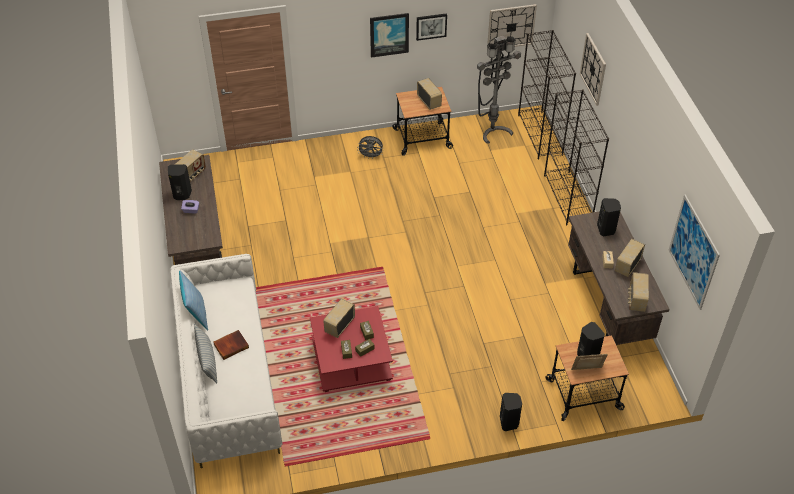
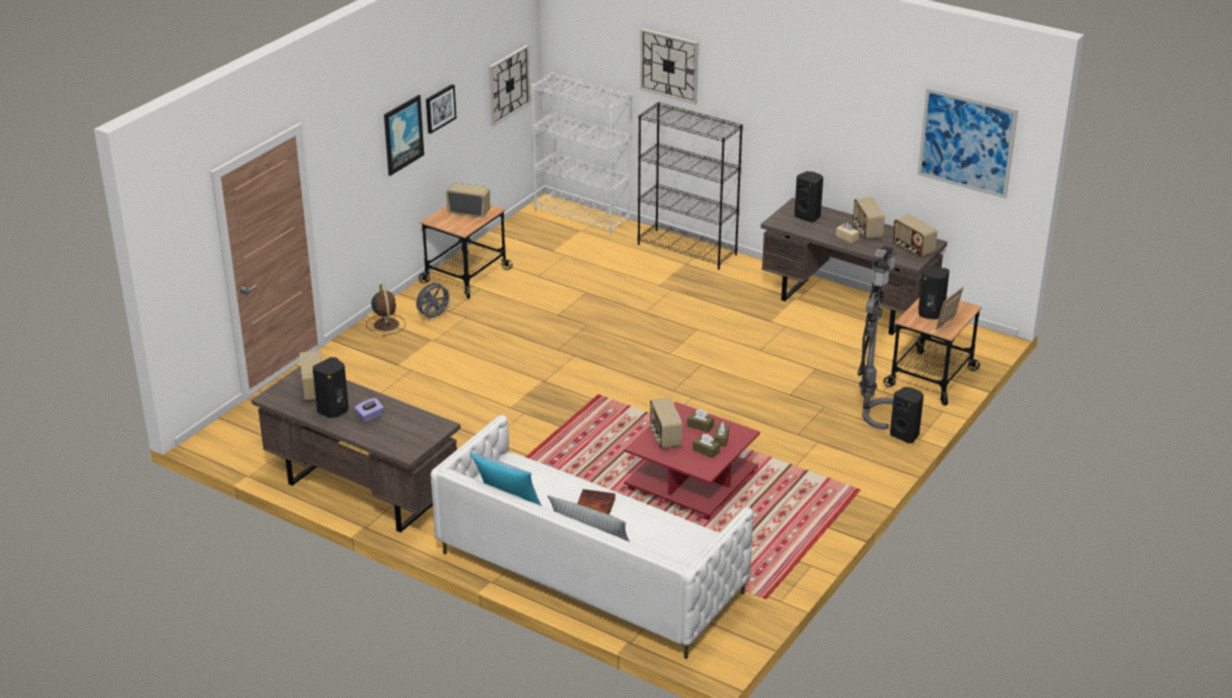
camera: 45 degrees left, 15 degrees down
(342, 146) = (386, 324): none -> brown fan
(493, 131) = (530, 235): grey floor lamp -> grey floor lamp (869, 412)
(540, 135) = (583, 216): black bookcase -> white bookcase

